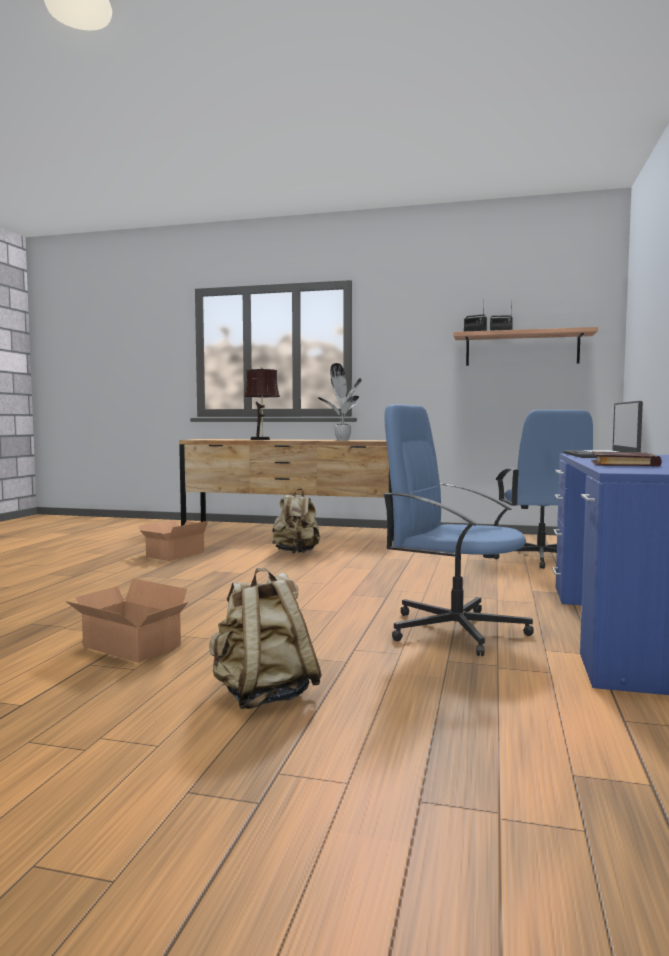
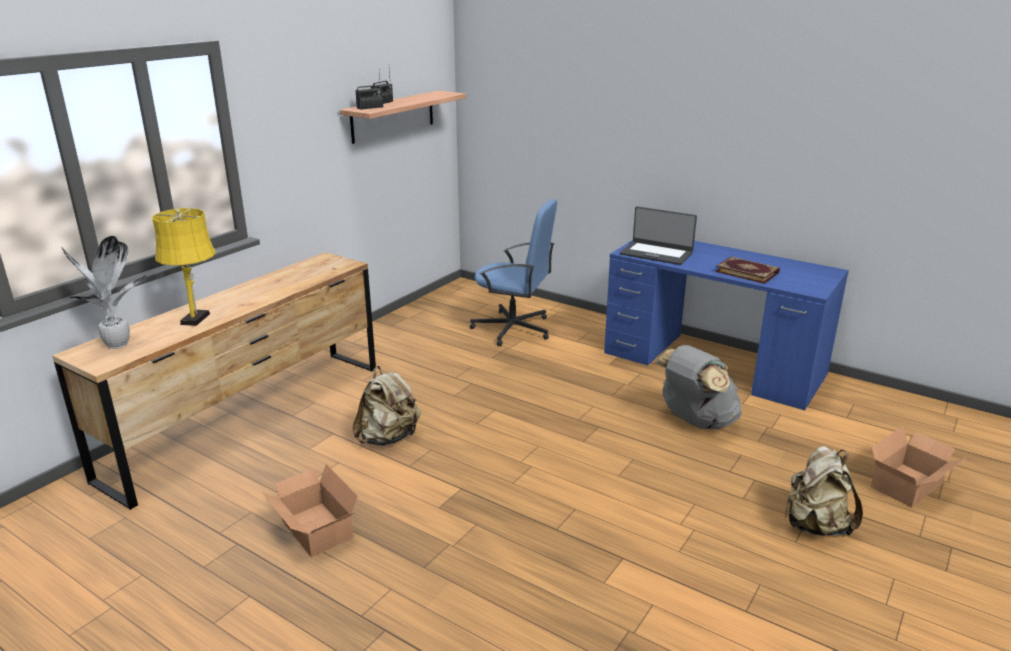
camera: 70 degrees left, 20 degrees up
(130, 647) = (706, 584): cardboard box -> cardboard box (910, 486)
(262, 439) = (197, 317): brown table lamp -> yellow table lamp
(342, 440) = (294, 279): potted plant -> potted plant (118, 345)
(454, 630) = (695, 421): blue office chair -> grey backpack

